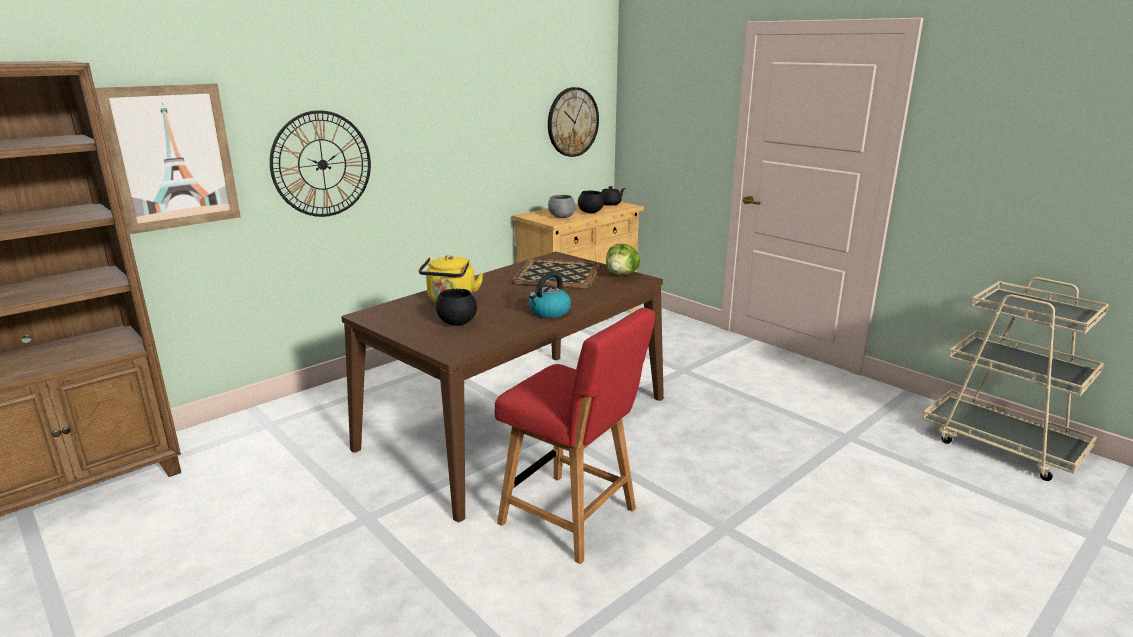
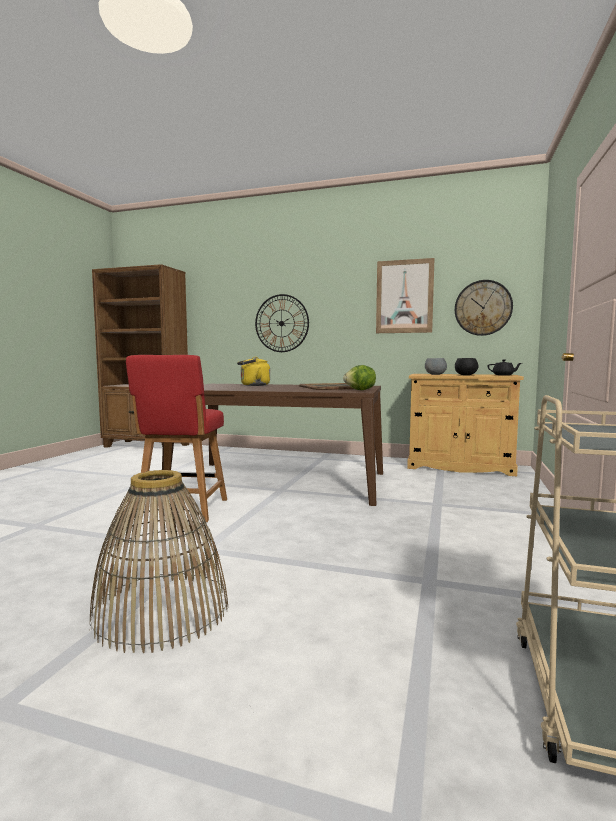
camera: 60 degrees right, 15 degrees down
(173, 157) = (216, 314): picture -> picture (404, 296)
(457, 322) = (222, 387): black bowl -> none
(549, 312) = (260, 389): kettle -> none
(862, 580) = (161, 611): none -> basket

